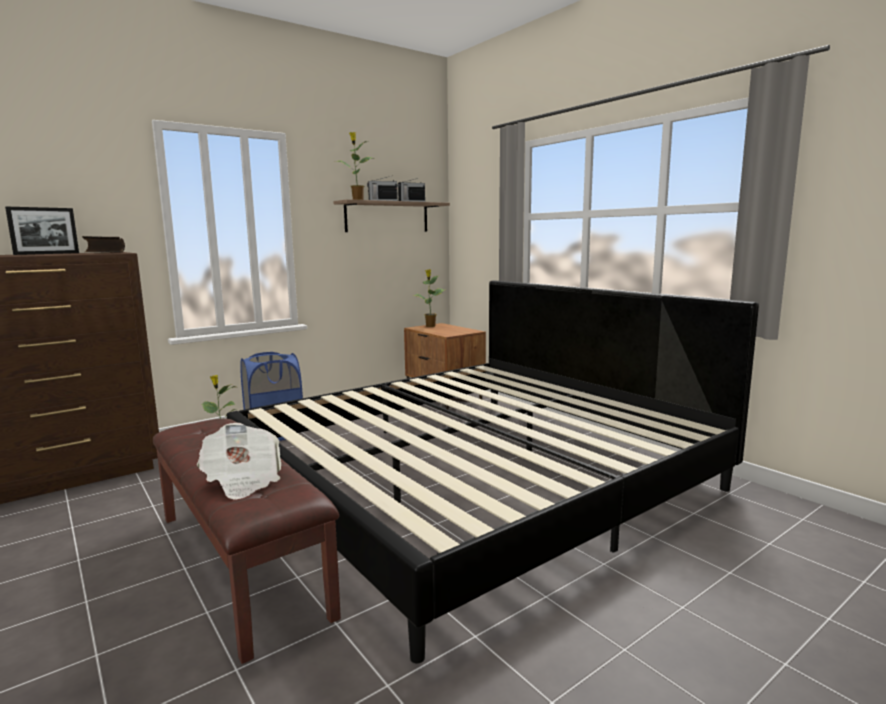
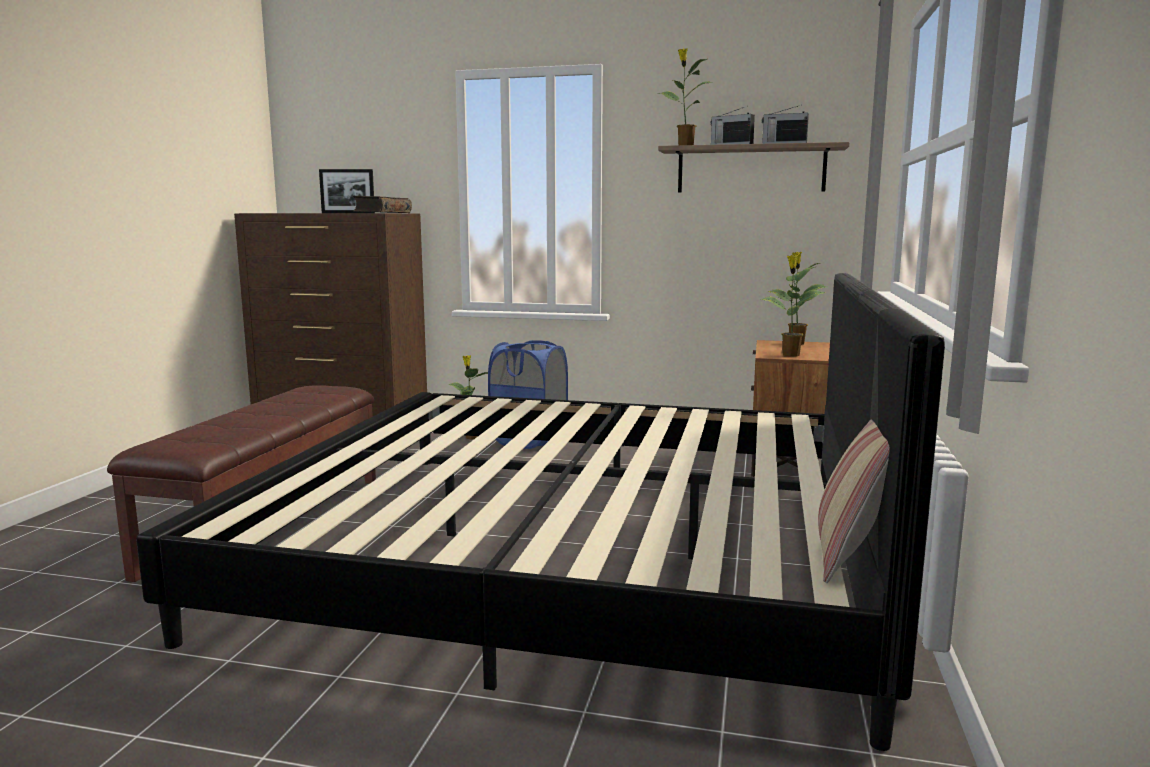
camera: 50 degrees right, 0 degrees up
(242, 480) = (212, 428): newspaper -> none
(454, 332) = (790, 355): none -> potted plant
(673, 414) = (849, 554): none -> pillow

